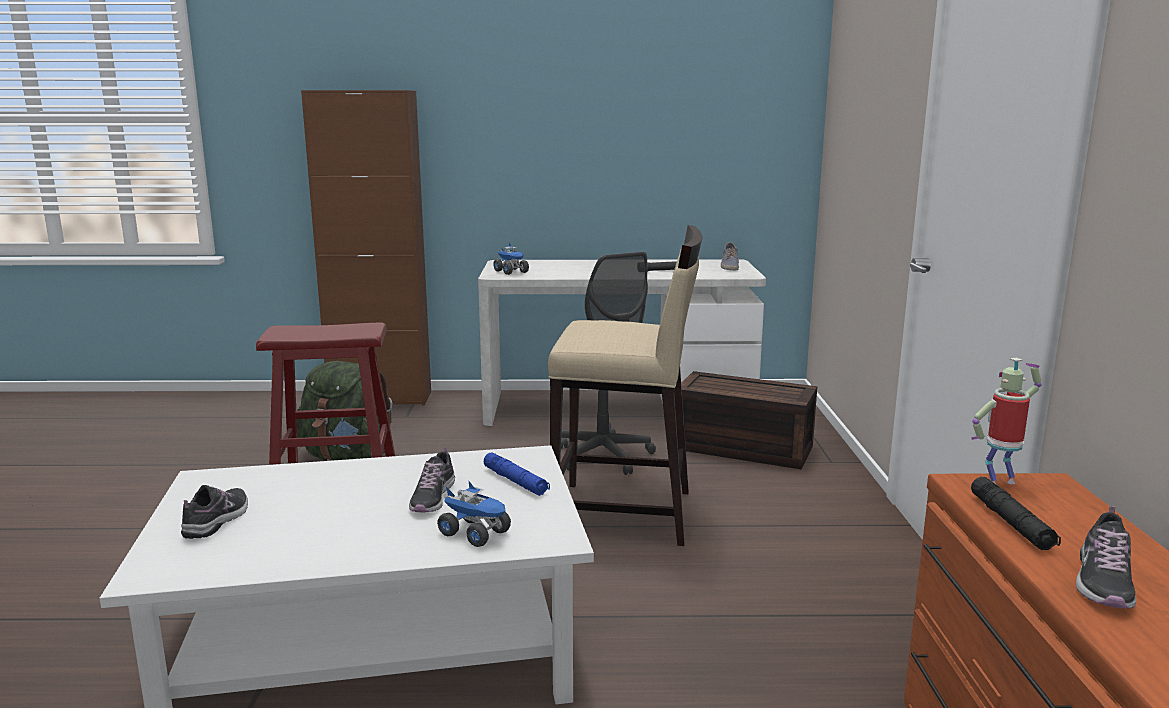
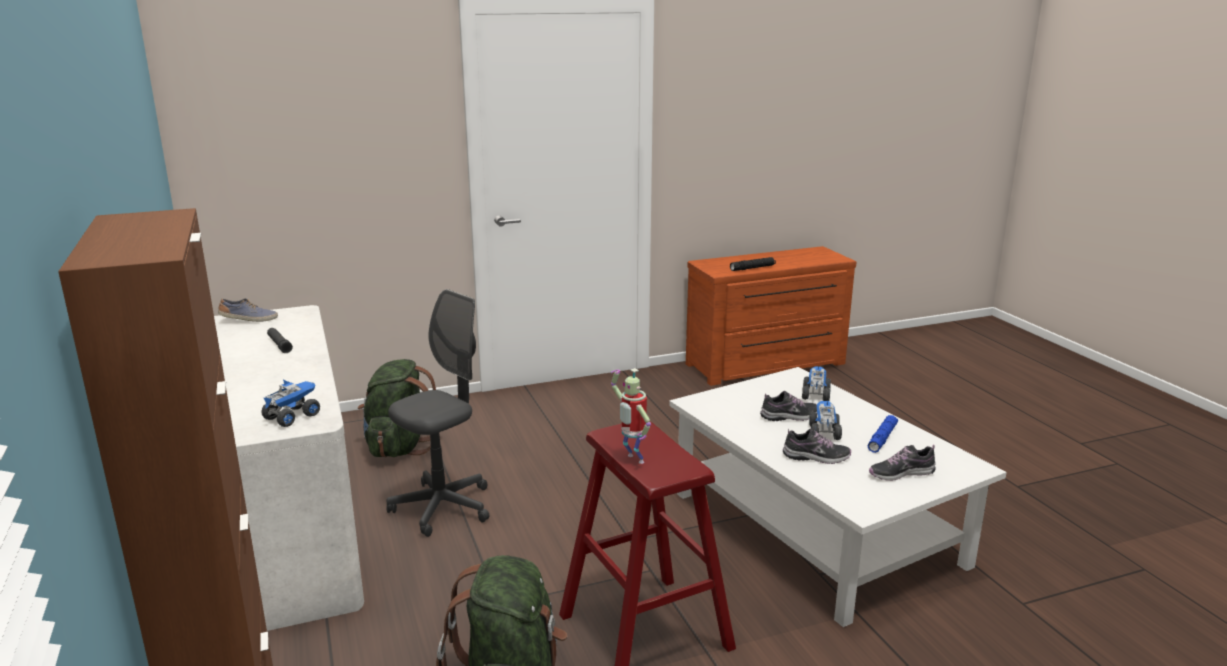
camera: 110 degrees left, 5 degrees up
(367, 506) = (823, 432): none -> toy truck
(515, 481) = (740, 398): blue flashlight -> blue flashlight (882, 438)
(624, 513) = (564, 477): beige stool -> none
(740, 448) = (400, 446): brown storage box -> green backpack
(999, 482) = (712, 268): toy robot -> toy robot (632, 459)
(1103, 582) = (785, 261): shoe -> shoe (816, 457)

